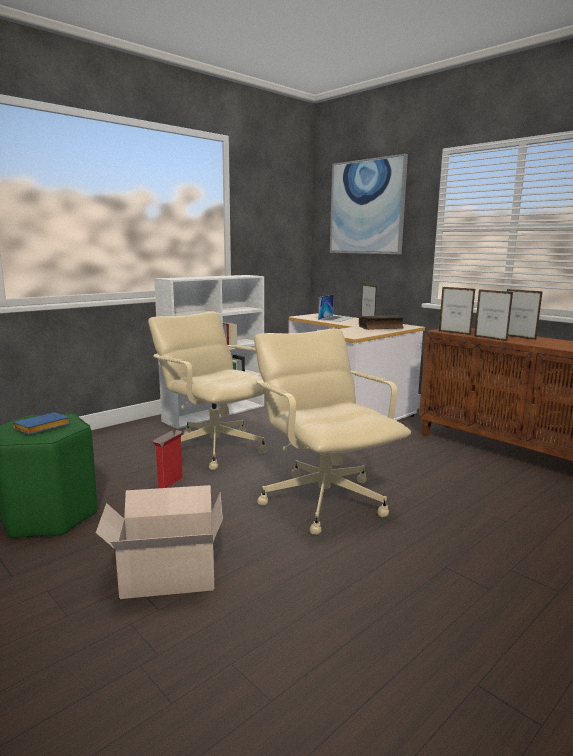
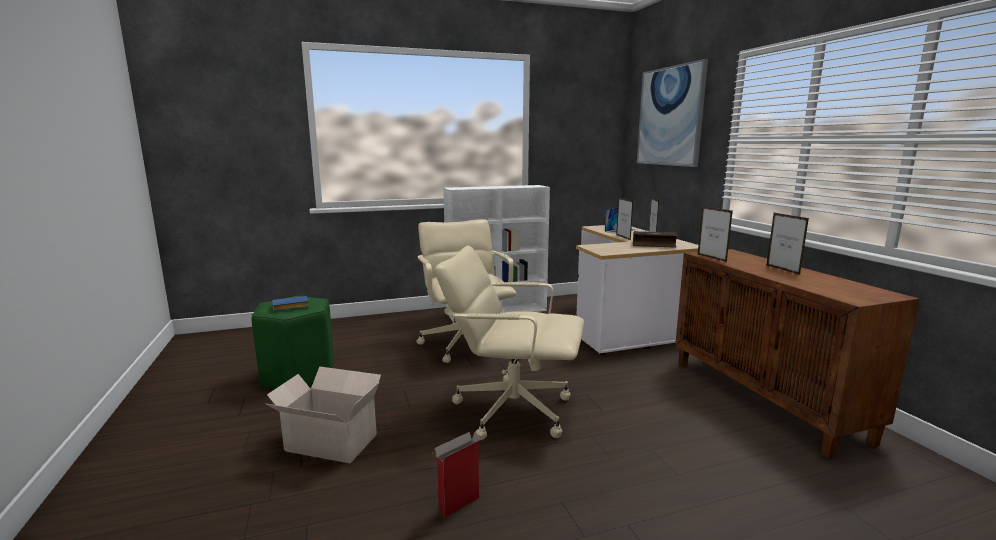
camera: 25 degrees right, 0 degrees up
(170, 483) = (403, 367): cardboard box -> cardboard box (458, 505)
(324, 500) = (511, 409): beige office chair -> beige office chair turned 75 degrees counterclockwise
(490, 339) = (741, 268): picture frame -> picture frame (623, 237)

